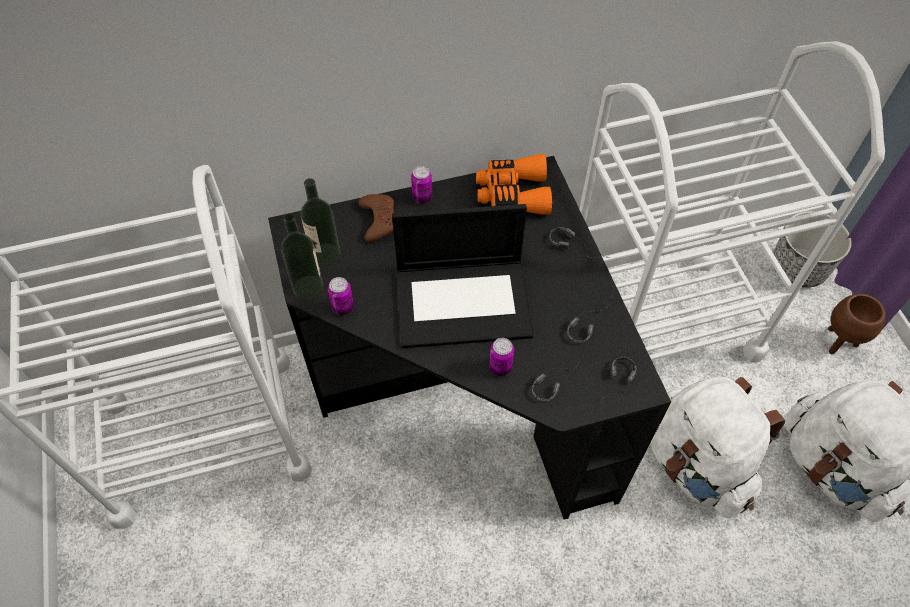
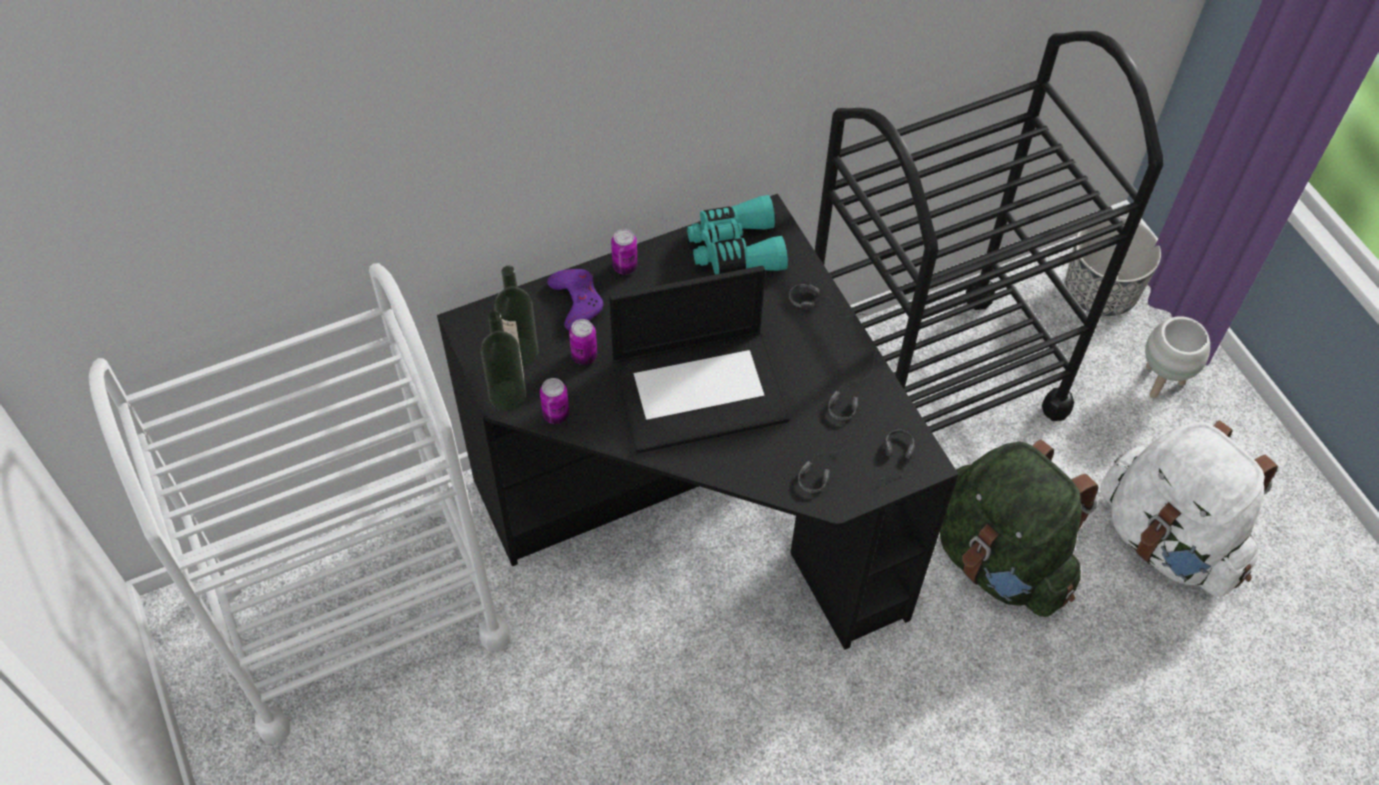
camera: 10 degrees left, 0 degrees up
(379, 220) = (577, 301): brown game controller -> purple game controller
(500, 367) = (757, 461): can -> can (584, 356)
(512, 194) = (735, 248): orange binoculars -> turquoise binoculars
(656, 324) = (928, 388): white cart -> black cart
(696, 464) = (999, 559): white backpack -> green backpack
(839, 342) = (1161, 381): brown planter -> white planter

